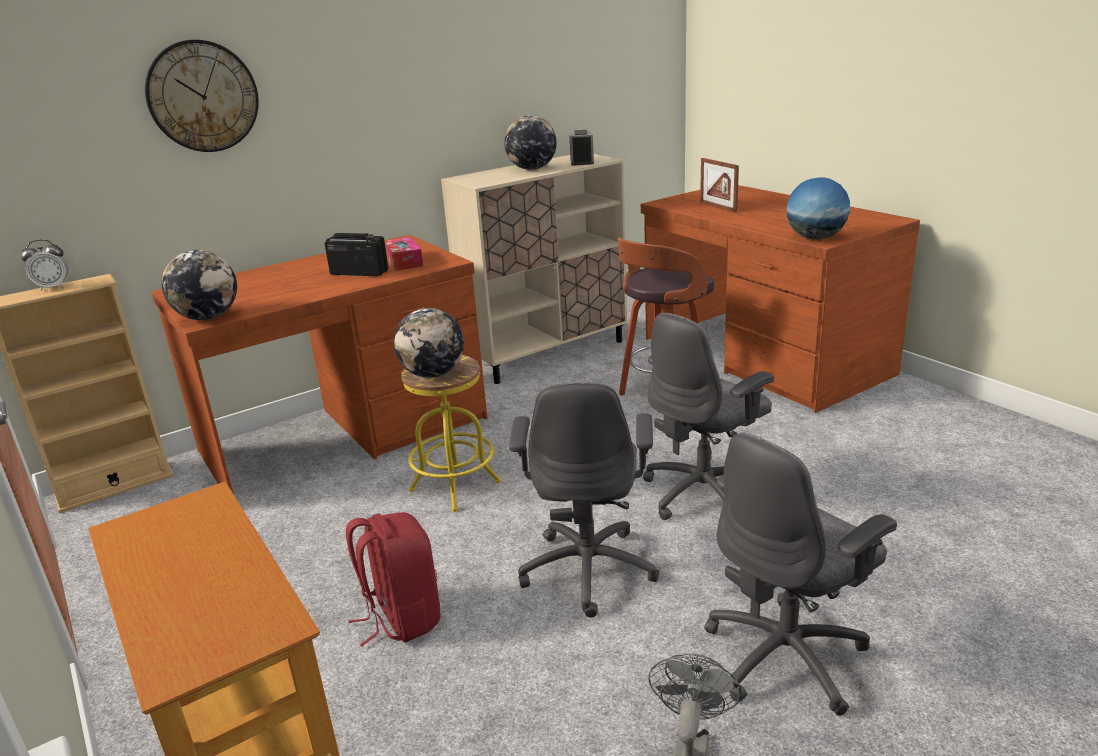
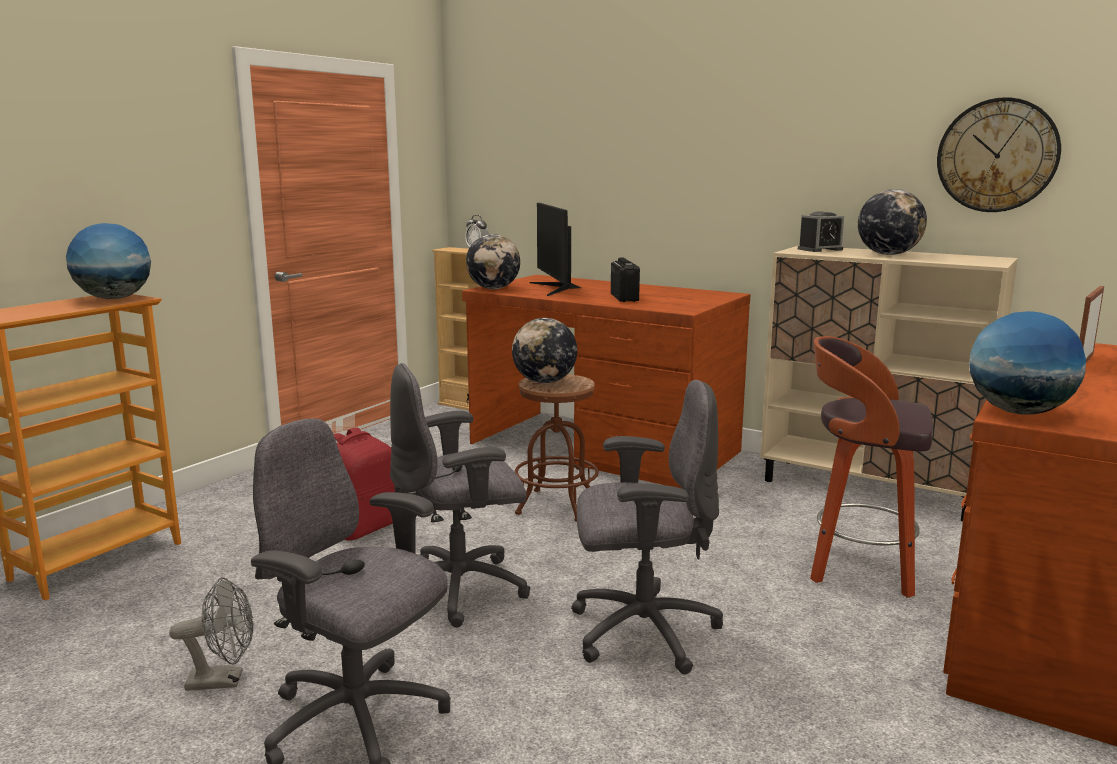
camera: 65 degrees right, 10 degrees down
(173, 524) = (114, 298): none -> globe
(202, 96) = (603, 131): wall clock -> wall clock (997, 155)
(260, 291) = (556, 288): none -> monitor
(404, 261) = (668, 302): tissue box -> none
(455, 486) = (556, 505): yellow stool -> brown stool
(582, 162) = (959, 260): alarm clock -> alarm clock (820, 249)
(704, 493) = (641, 631): grey office chair -> grey office chair turned 150 degrees clockwise

